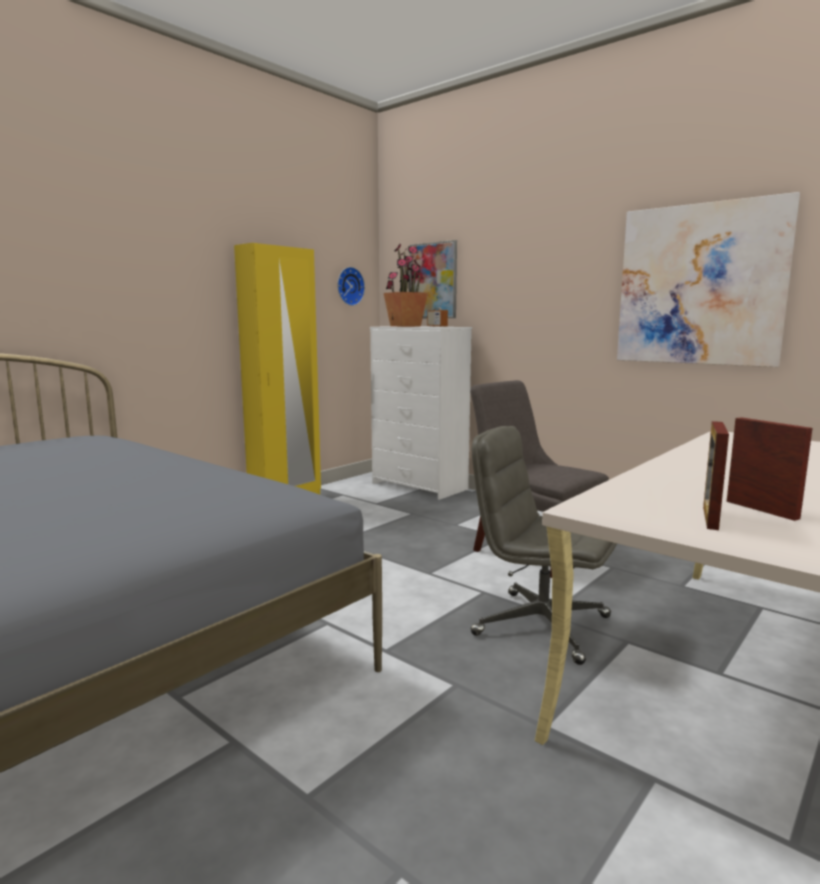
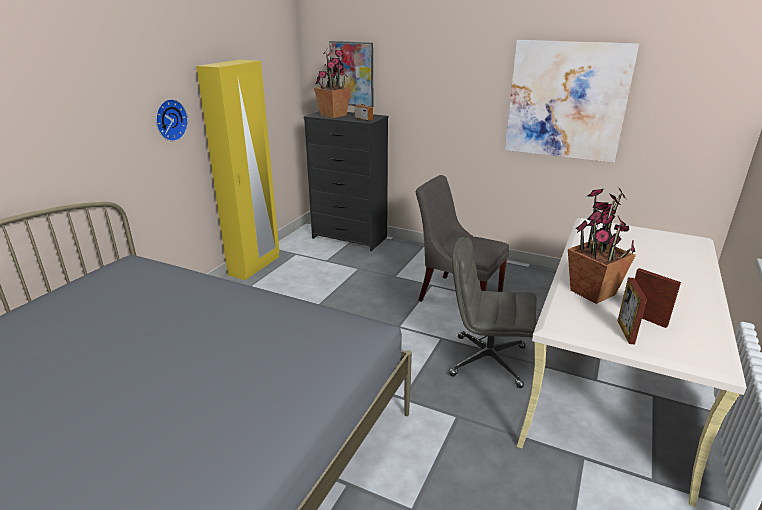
camera: 15 degrees left, 15 degrees up
(349, 286) = (279, 79): wall clock -> wall clock (169, 120)
(420, 486) = (350, 238): white dresser -> black dresser
(678, 482) = (592, 293): none -> potted plant

